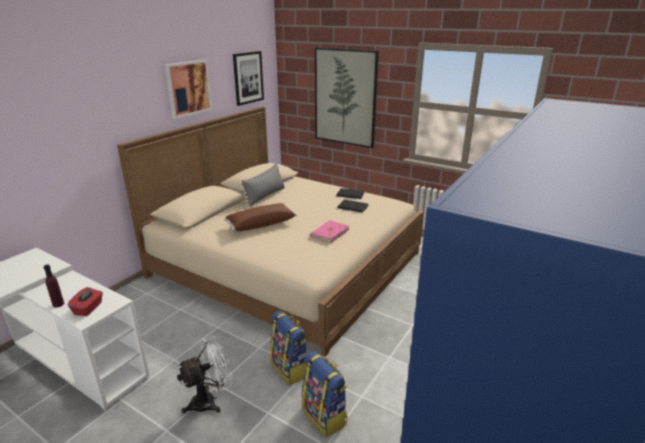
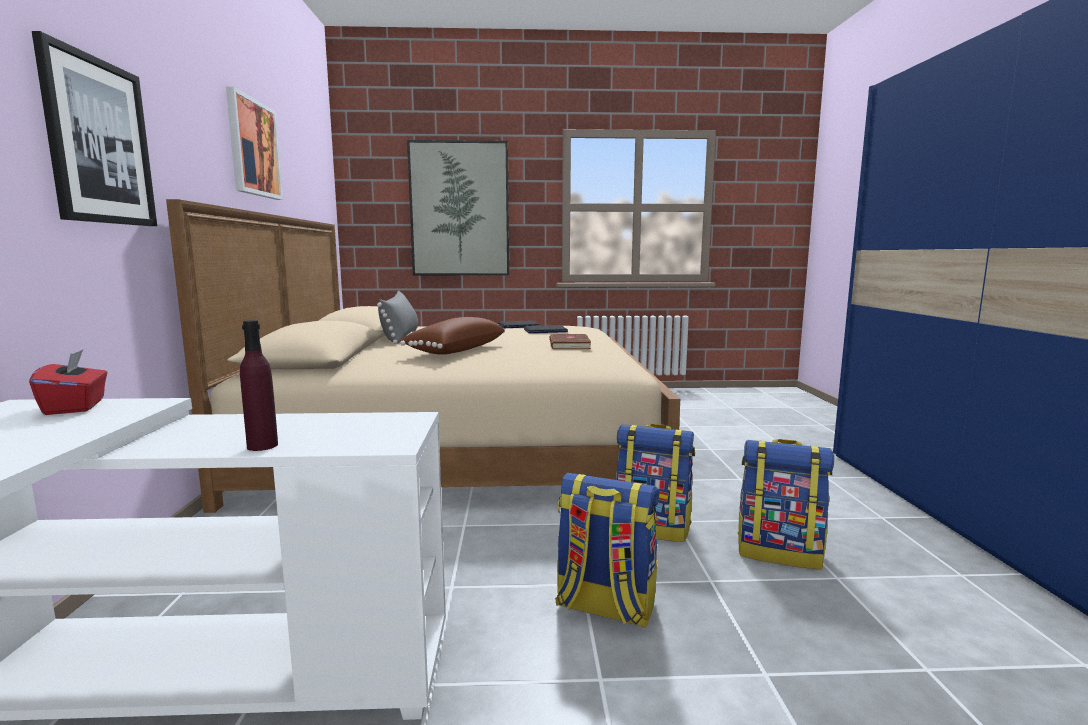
camera: 35 degrees left, 15 degrees down
(88, 309) = (362, 434): red tissue box -> red tissue box (76, 407)
(210, 400) = (604, 607): white fan -> backpack
(248, 78) = (311, 172): picture -> picture (99, 142)
(329, 233) = (568, 345): pink book -> brown book

